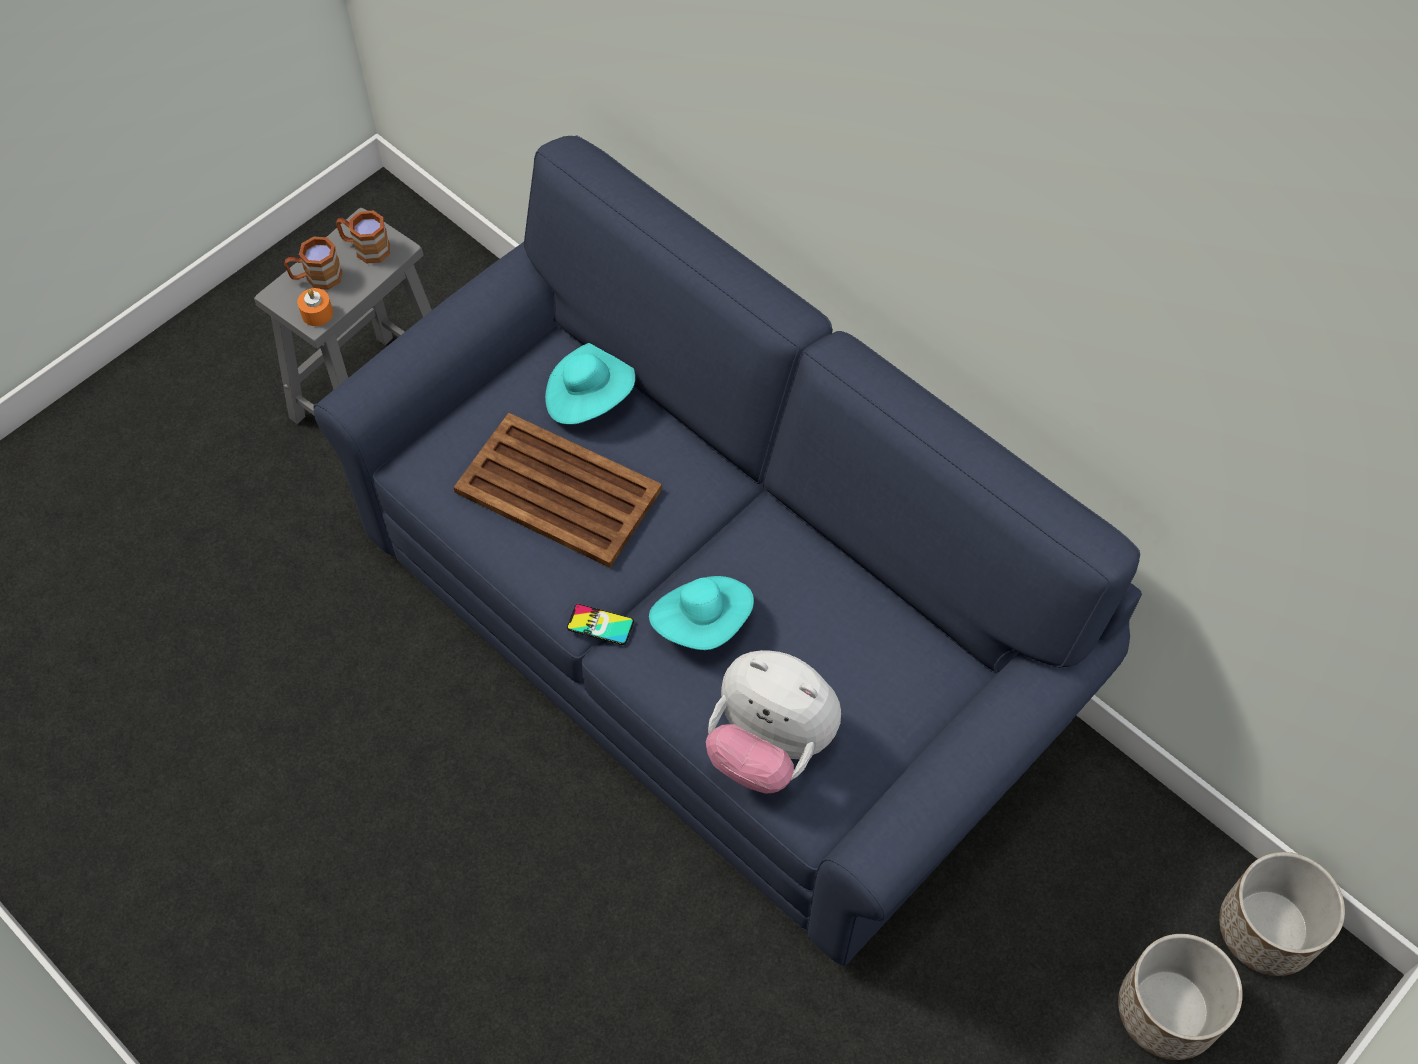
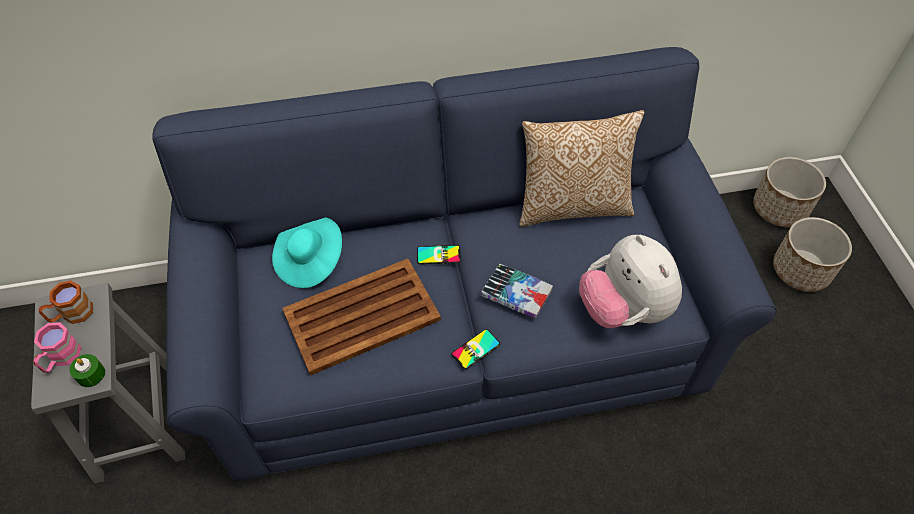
camera: 55 degrees left, 5 degrees down
(316, 278) = (61, 358): brown mug -> pink mug
(317, 313) = (91, 374): orange candle -> green candle
(696, 512) = (438, 255): none -> phone
(703, 622) = (516, 294): turquoise hat -> book
(769, 745) = (623, 309): plush toy -> plush toy turned 90 degrees clockwise
(886, 608) = (572, 206): none -> pillow

